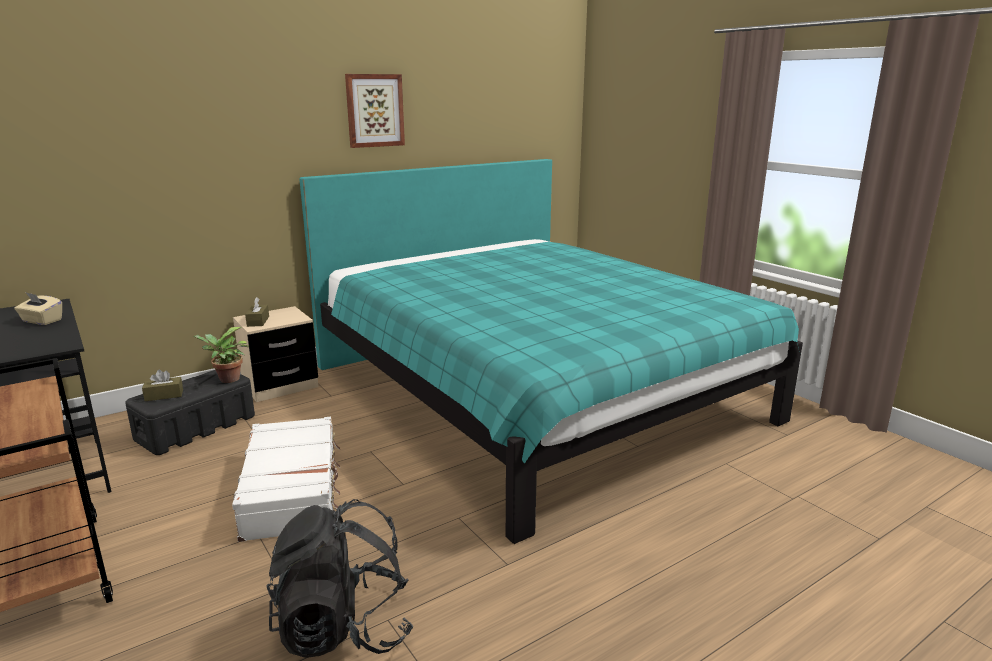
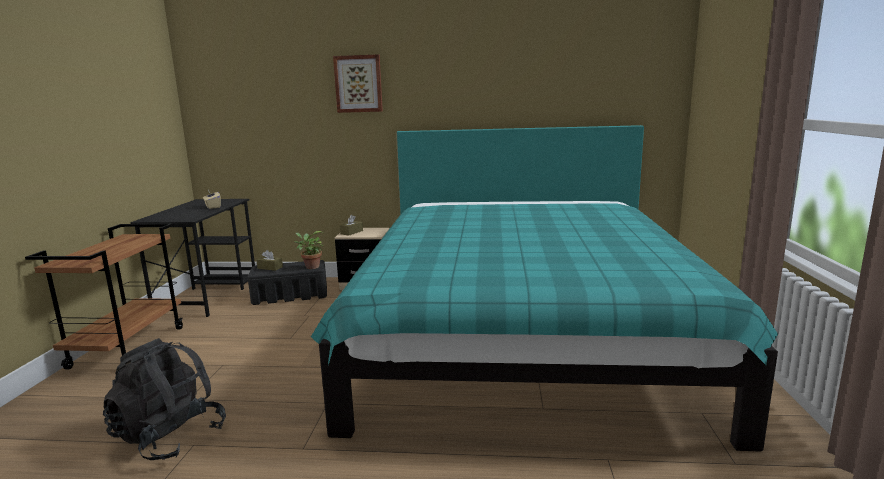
camera: 40 degrees right, 5 degrees down
(293, 490) = (275, 347): white suitcase -> none
(374, 110) = (462, 81): picture -> picture (358, 84)

